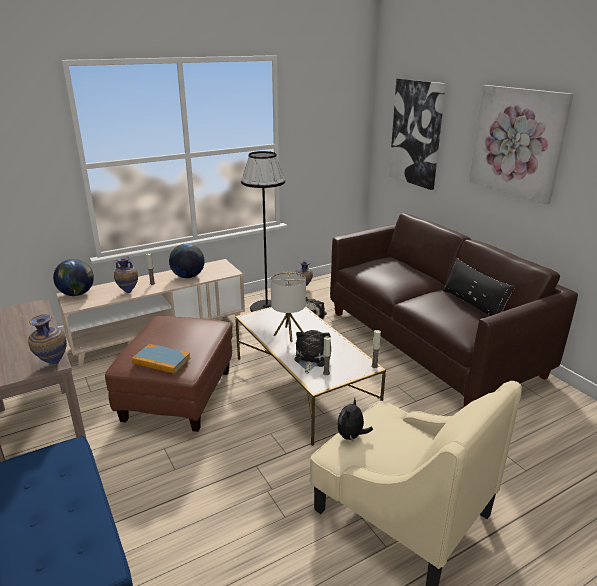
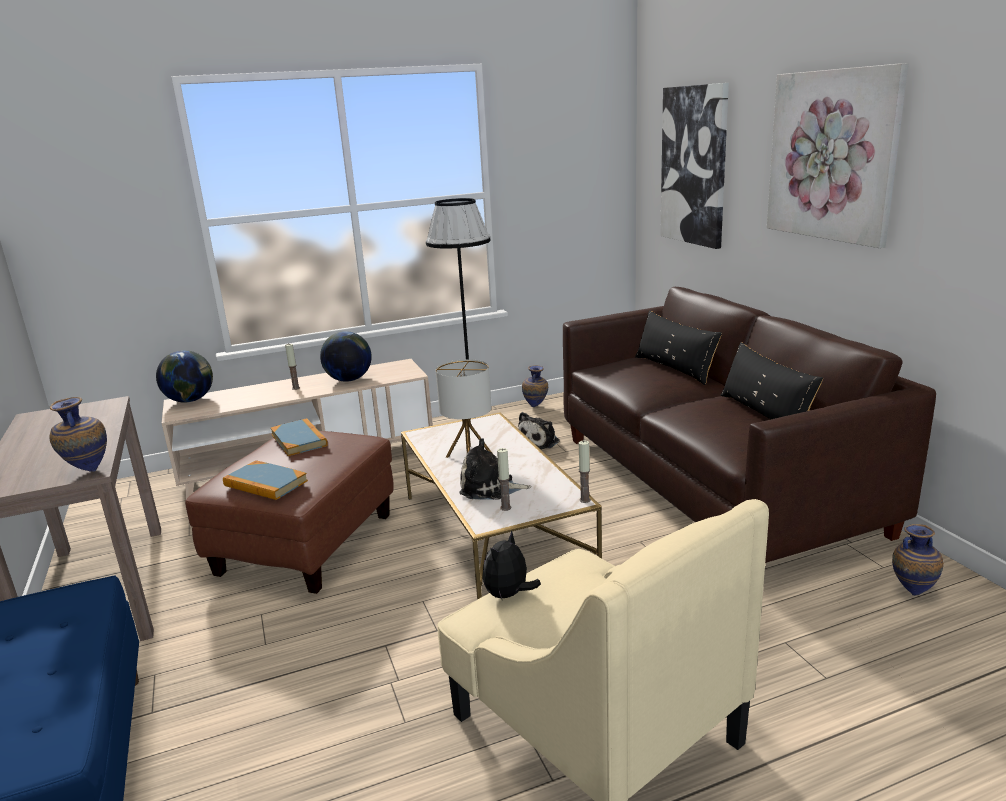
camera: 10 degrees right, 5 degrees down
(128, 291) = (259, 398): vase -> vase (912, 591)
(171, 325) = (299, 440): none -> book
(311, 358) = (490, 488): plush toy -> plush toy turned 105 degrees counterclockwise
(407, 269) = (674, 368): none -> black pillow

